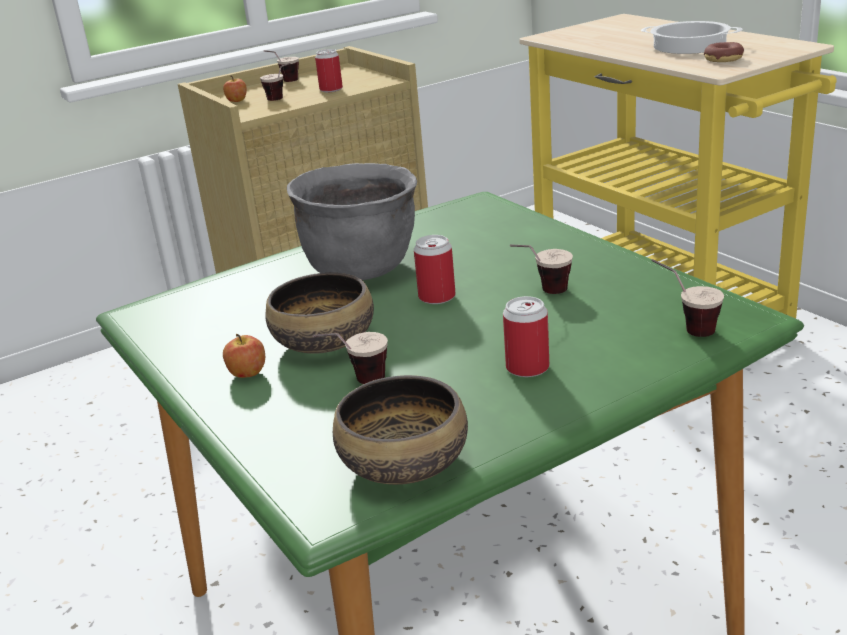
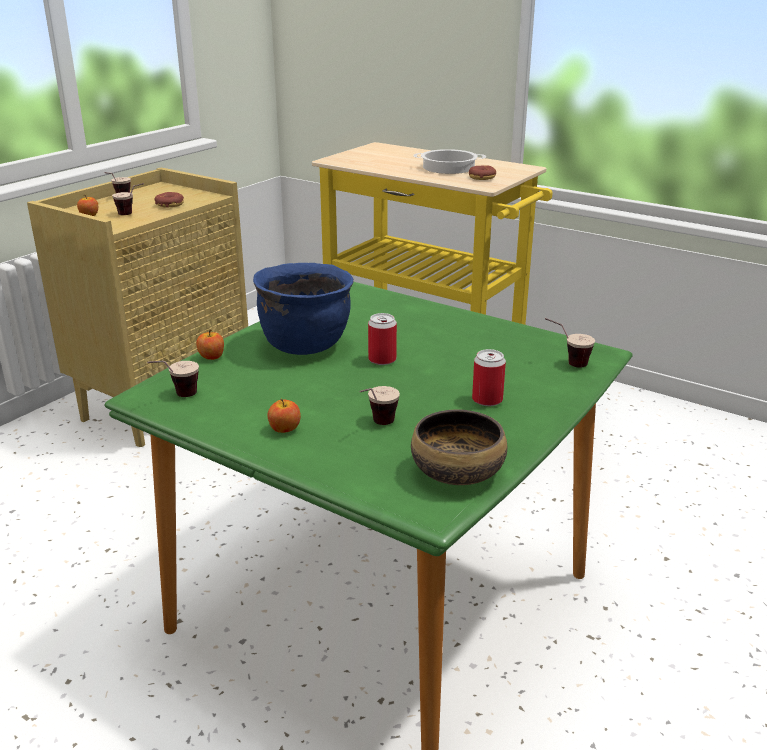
camera: 25 degrees left, 0 degrees up
(245, 274) = (211, 357): none -> apple
(324, 342) = (325, 400): bowl -> none
(331, 89) = (170, 204): can -> donut
(362, 268) = (305, 344): grey cooking pot -> blue cooking pot
(542, 293) = (455, 350): cup -> cup (176, 397)

